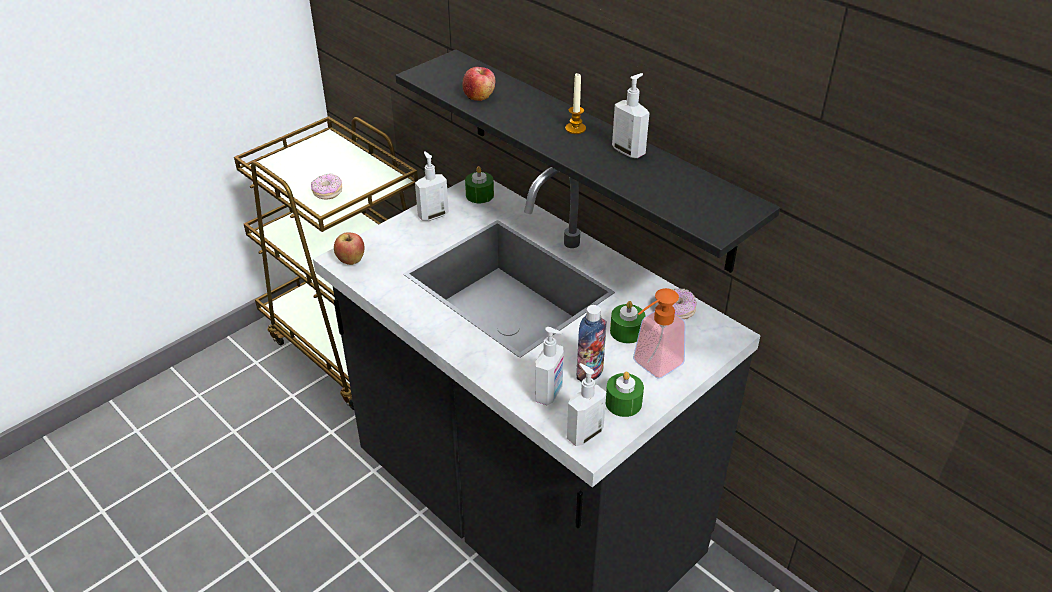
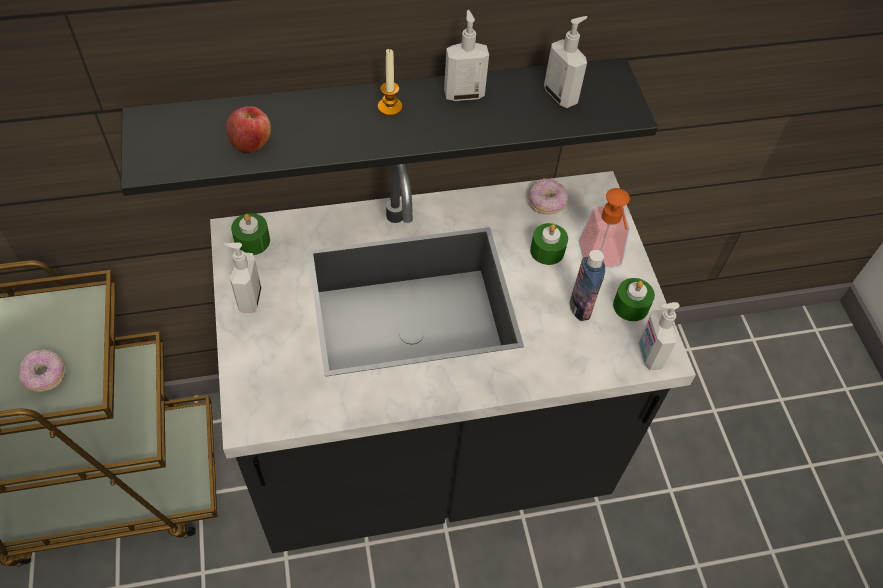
camera: 60 degrees left, 15 degrees up
(351, 261) = (263, 413): apple -> none
(549, 393) = (585, 351): soap dispenser -> soap dispenser (561, 96)

